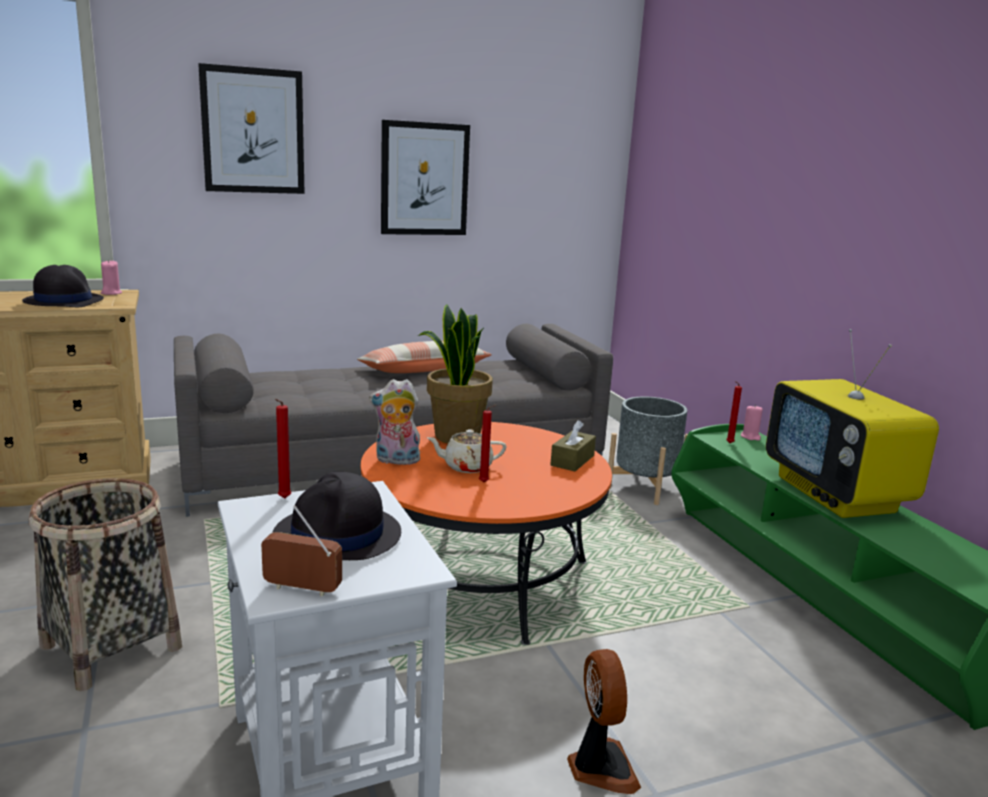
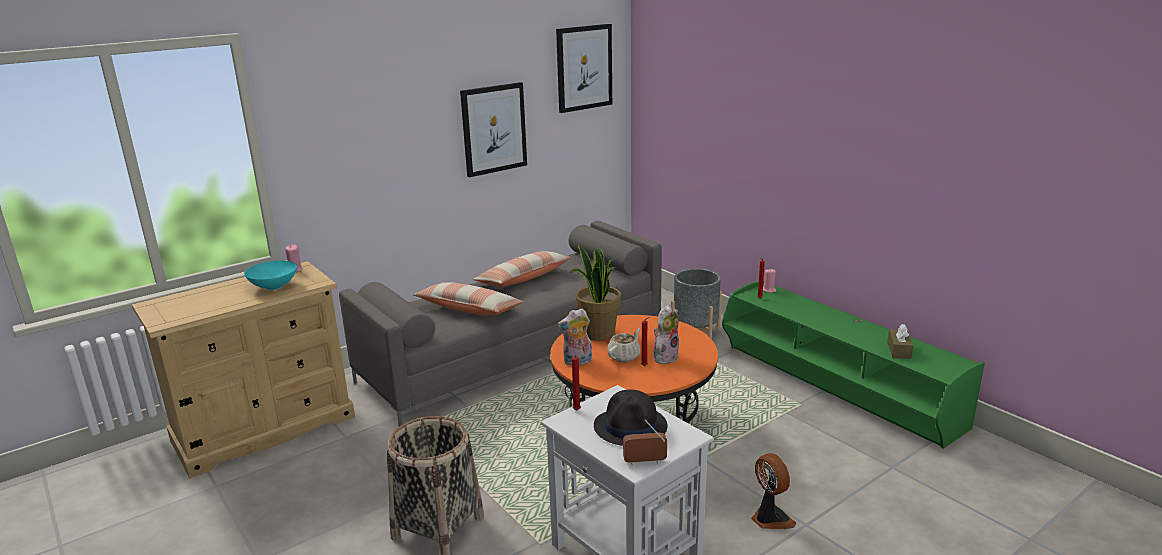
camera: 15 degrees left, 5 degrees up
(63, 301) = (273, 286): black hat -> turquoise bowl
(253, 131) = (369, 118): picture -> picture (584, 68)
(326, 387) = (469, 309): none -> pillow
(466, 466) = (624, 356): beige teapot -> beige teapot turned 150 degrees clockwise
(524, 478) = (665, 357): none -> plush toy
(572, 460) = (683, 337): brown tissue box -> brown tissue box (899, 350)
(837, 495) = (840, 325): television -> none

